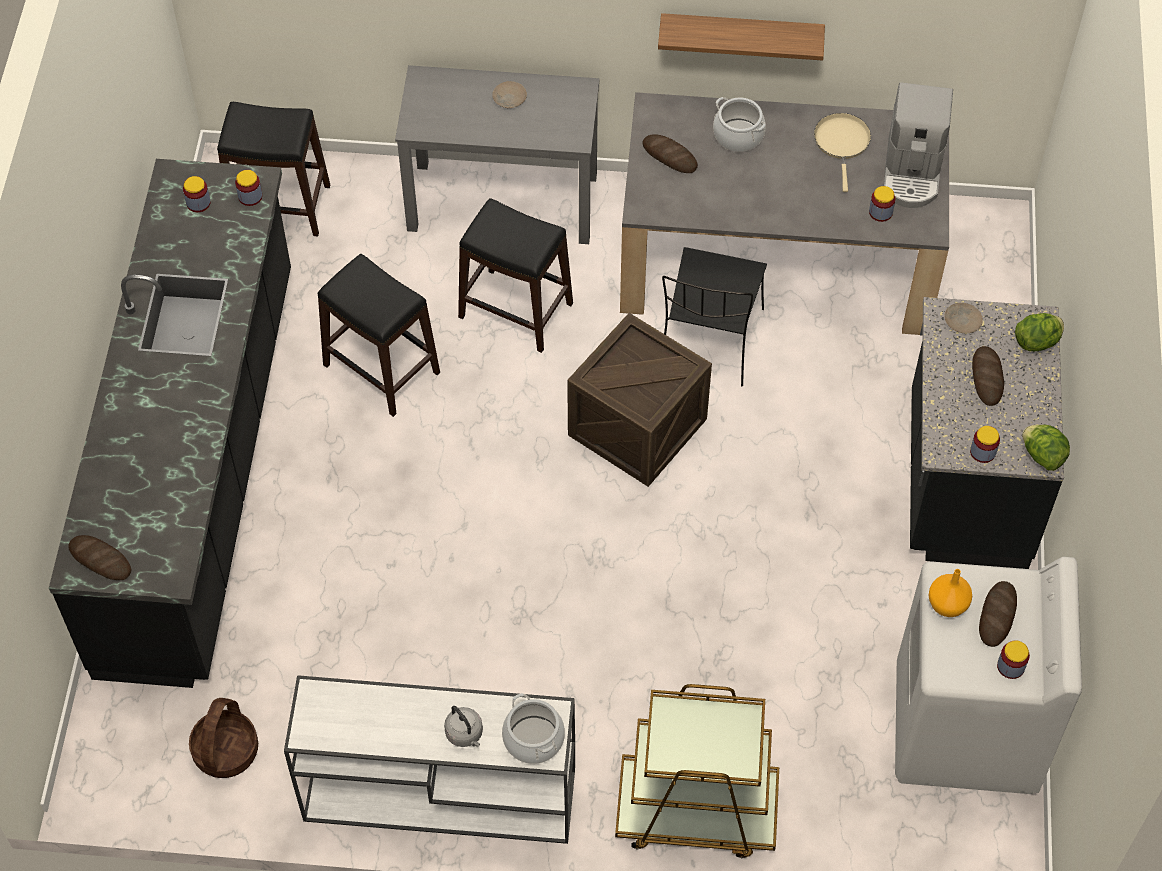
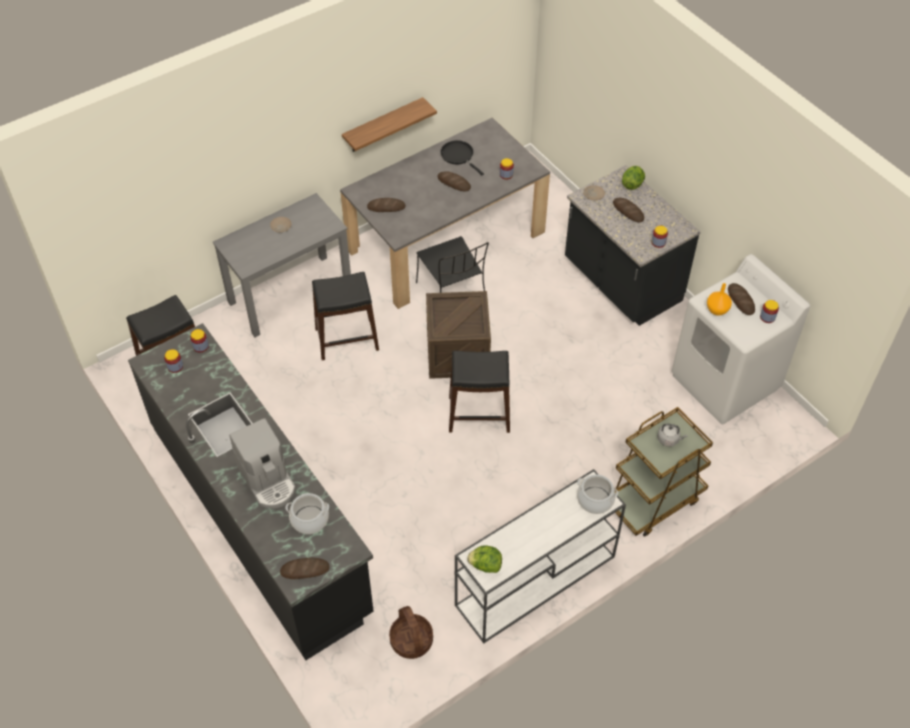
camera: 40 degrees left, 5 degrees down
(381, 369) = (307, 409): black stool -> black stool (479, 415)
(465, 734) = (562, 521): grey kettle -> grey kettle (669, 439)
(738, 135) = (408, 180): cooking pot -> cooking pot (309, 520)
(795, 179) = (454, 183): none -> bread
(842, 143) = (458, 156): beige frying pan -> black frying pan
(912, 172) = (502, 150): coffee machine -> coffee machine (268, 481)
(1042, 455) = (683, 228): lettuce -> lettuce (485, 565)

